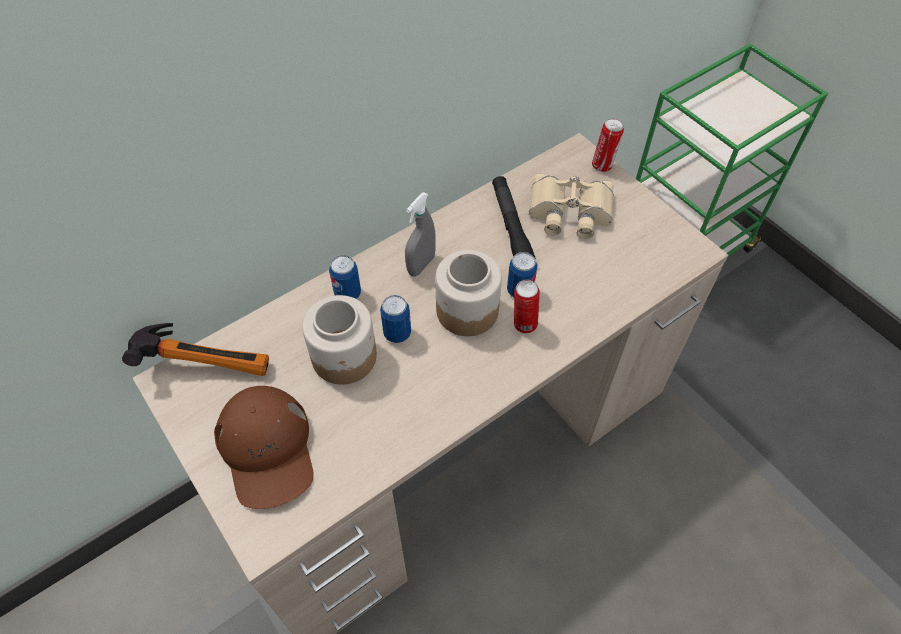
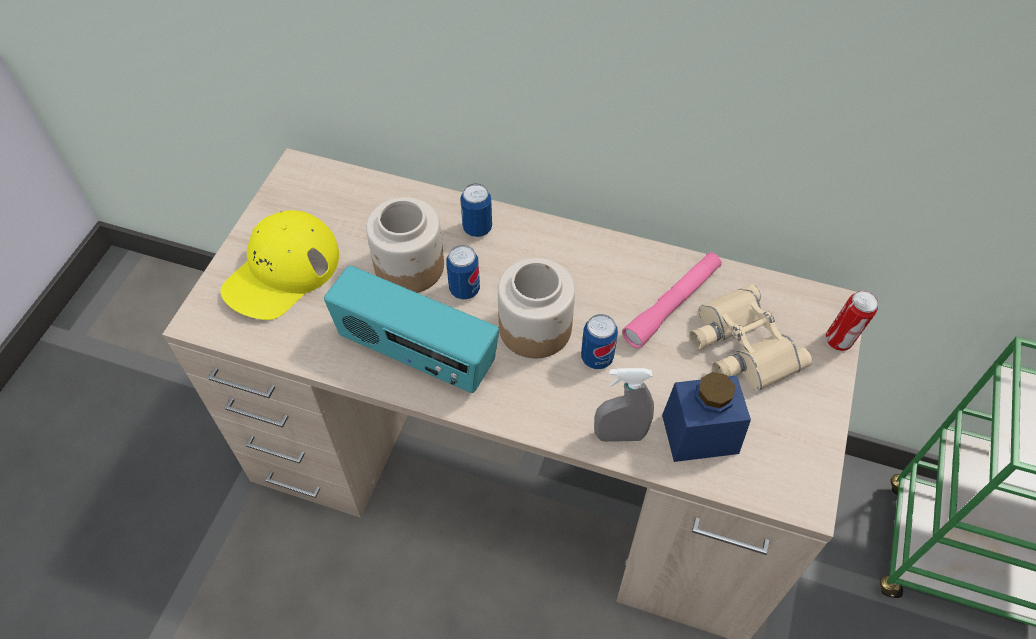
camera: 55 degrees right, 0 degrees up
(207, 360) = (336, 180): hammer -> none
(267, 449) = (282, 272): brown cap -> yellow cap
(421, 265) = (557, 261): grey spray bottle -> grey spray bottle (619, 435)
(430, 397) = (416, 354): none -> radio
(511, 226) = (672, 305): black flashlight -> pink flashlight
(523, 324) = (558, 384): can -> none
(618, 272) = (700, 434): none -> blue jar

